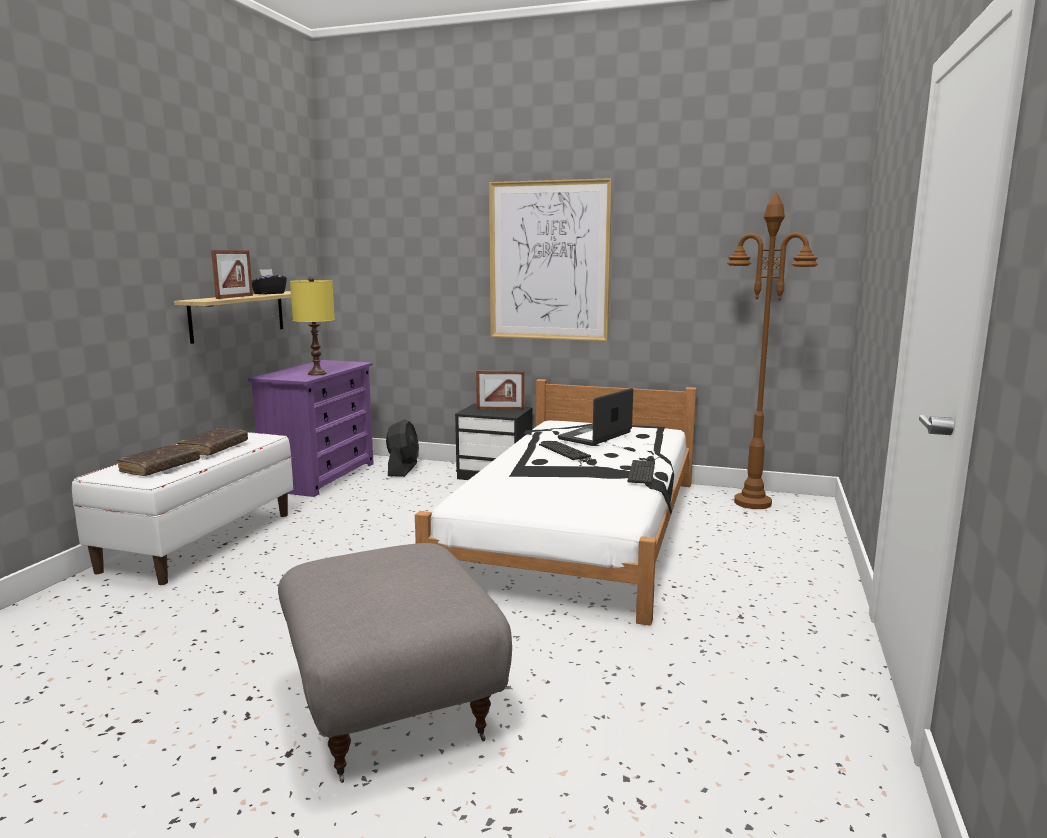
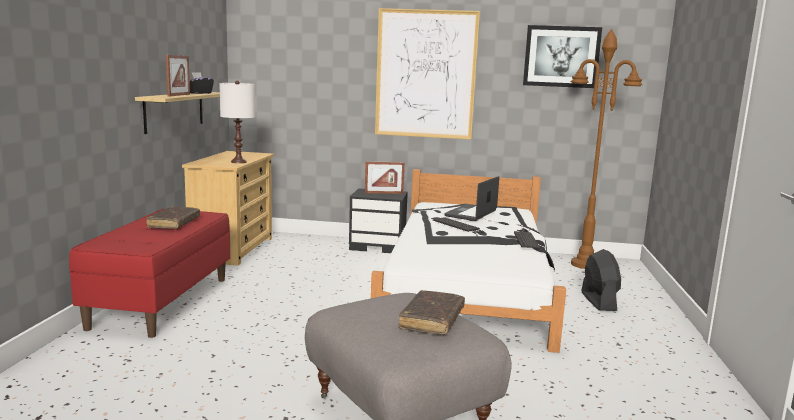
camera: 10 degrees left, 0 degrees up
(160, 467) = (141, 238): brown book -> brown book (432, 320)
(200, 541) = (161, 302): white bench -> red bench
(317, 374) = (238, 162): yellow table lamp -> white table lamp
(321, 476) = (233, 249): purple dresser -> beige dresser
(403, 469) = (299, 242): black fan -> black fan (598, 301)
(718, 231) = (561, 56): none -> picture

